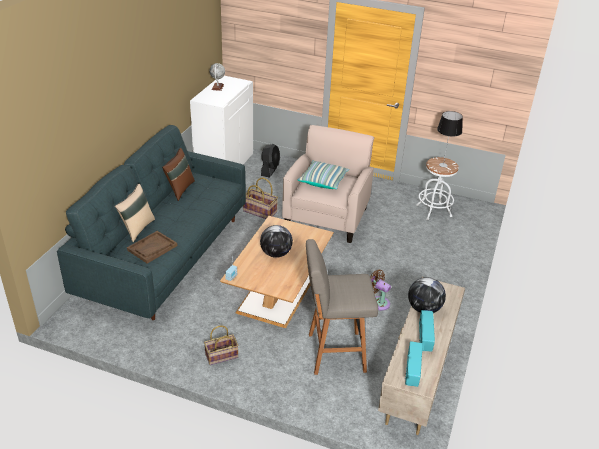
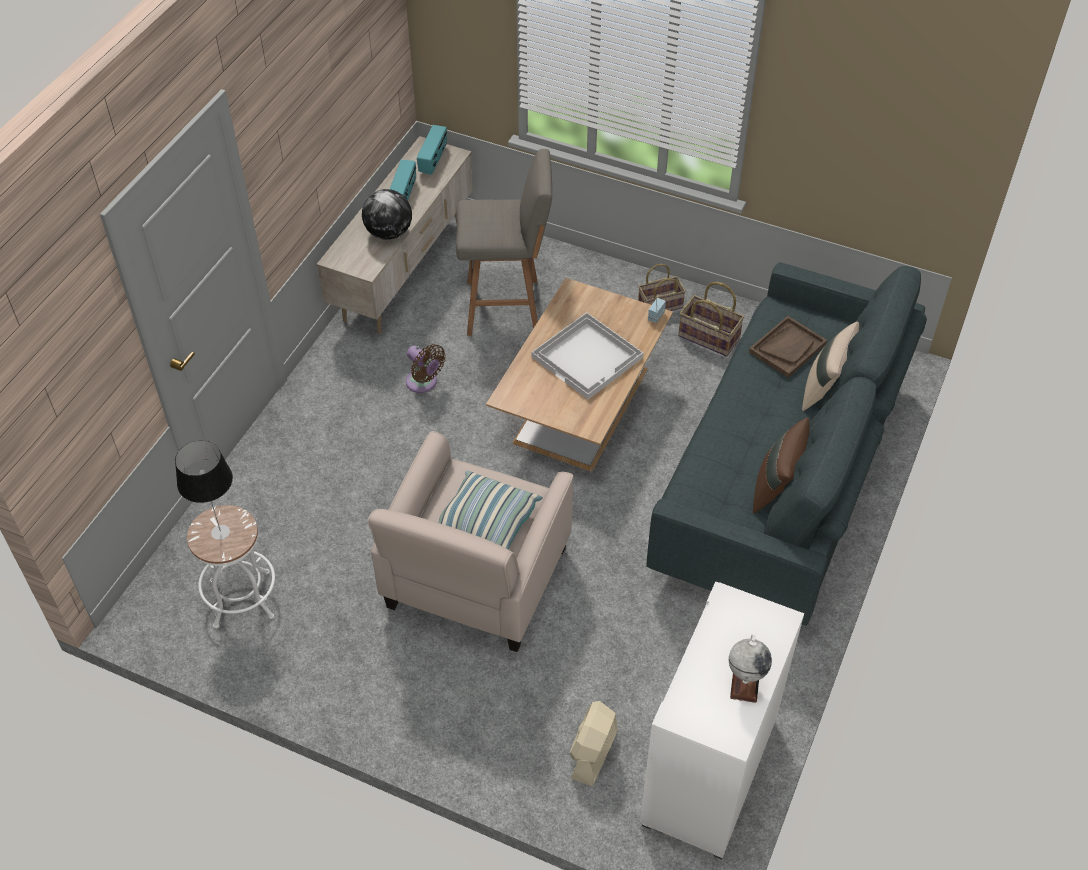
camera: 175 degrees left, 15 degrees up
(260, 211) = (614, 598): basket -> basket (708, 338)
(270, 170) = (593, 753): black fan -> beige fan
(275, 254) = (588, 357): globe -> white tray

